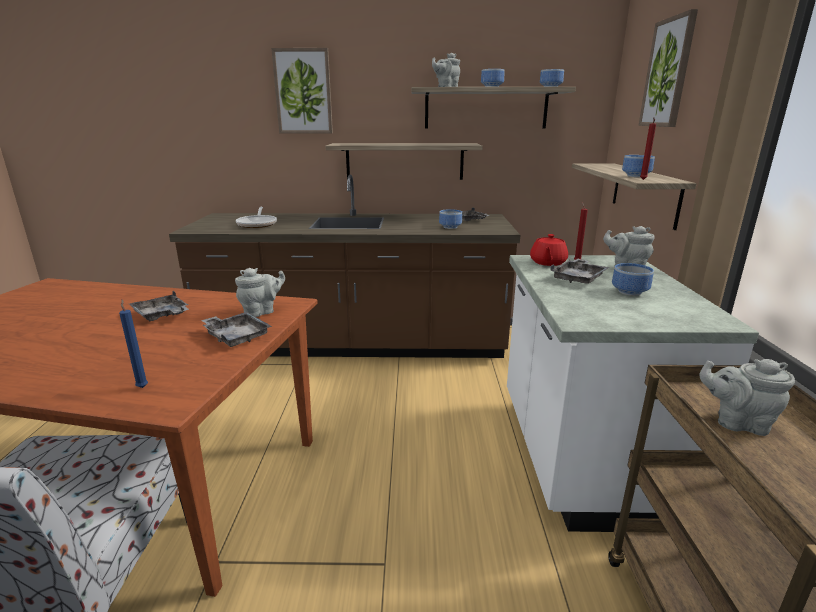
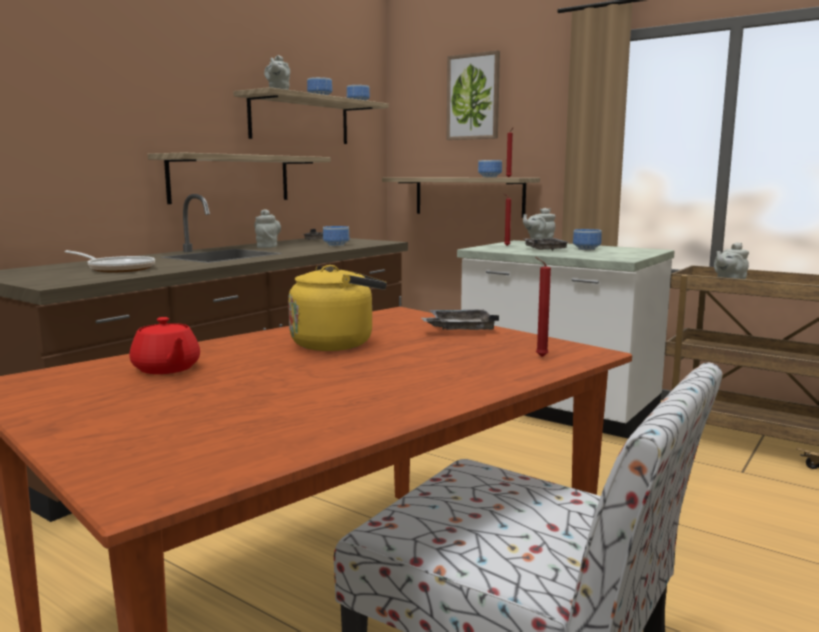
camera: 55 degrees left, 10 degrees down
(142, 386) = (539, 357): blue candle -> red candle
(162, 315) = (337, 344): grey tray -> yellow kettle
(261, 312) = (404, 319): grey teapot -> grey teapot (267, 247)
(303, 92) = (107, 79): picture -> none
(547, 263) = (496, 248): red teapot -> red teapot (166, 369)

